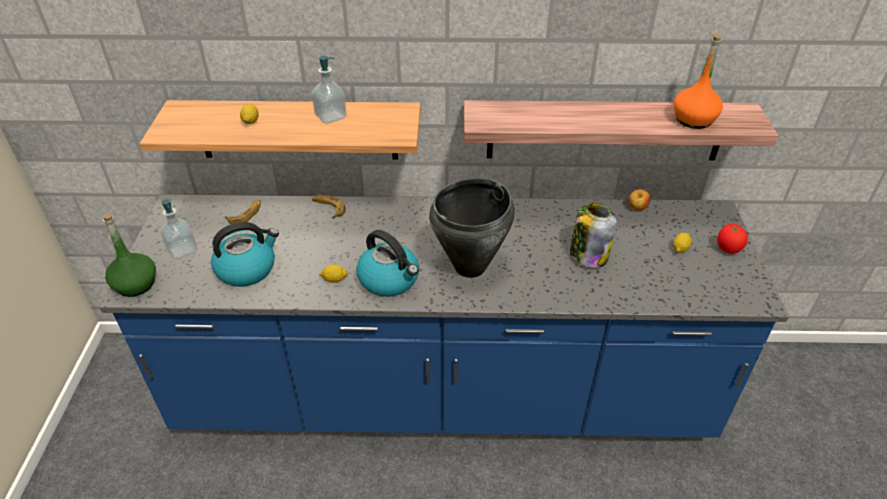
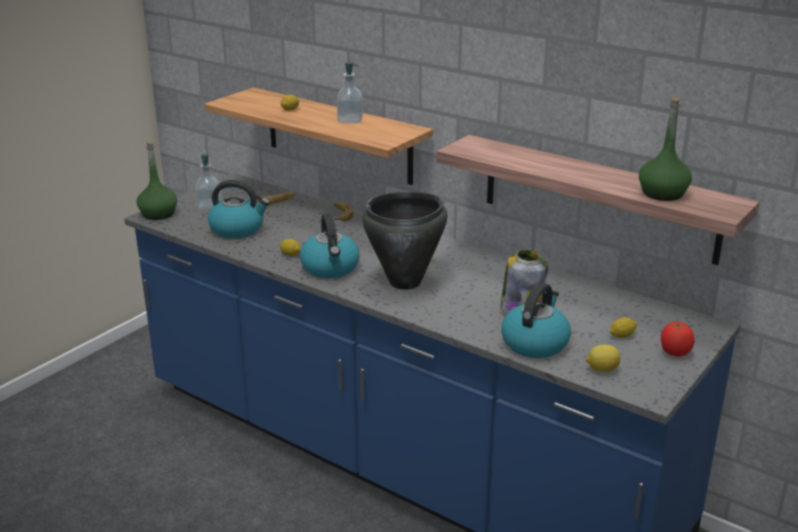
camera: 35 degrees right, 15 degrees down
(635, 287) = (535, 343): none -> kettle
(637, 208) = (620, 297): apple -> none
(693, 120) = (663, 193): orange bottle -> green bottle
(705, 291) = (601, 369): none -> lemon

